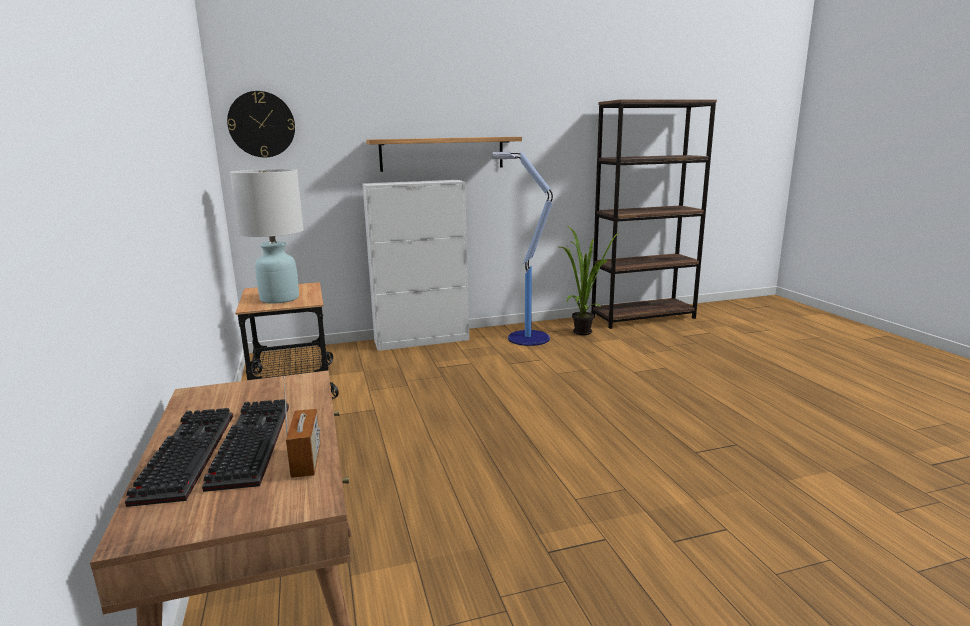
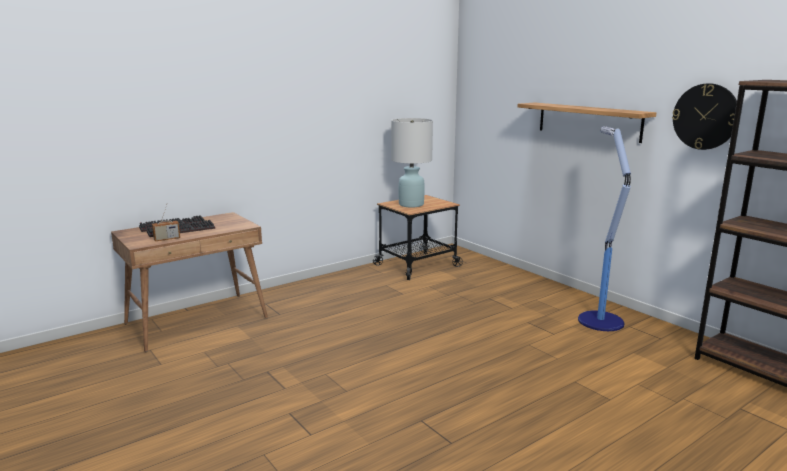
camera: 70 degrees right, 0 degrees up
(261, 124) = (477, 85): wall clock -> wall clock (705, 116)
(422, 340) = (537, 283): white cabinet -> none
(582, 331) = (661, 344): potted plant -> none

